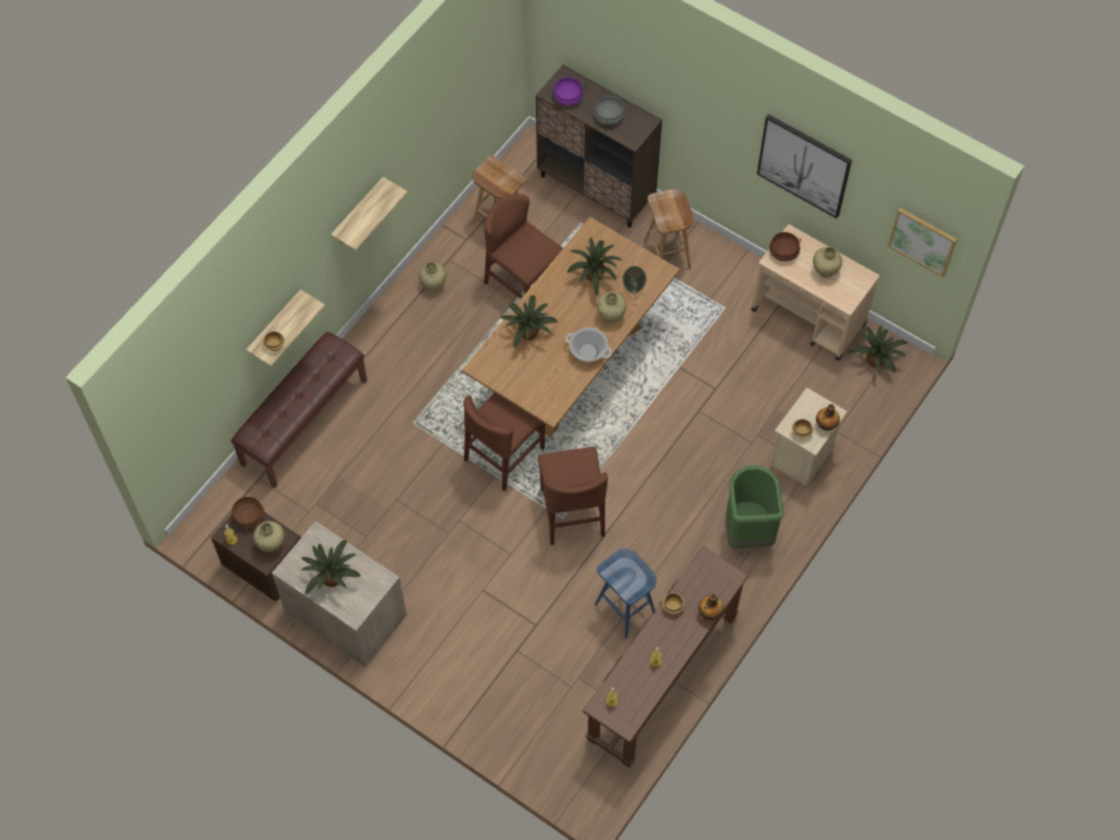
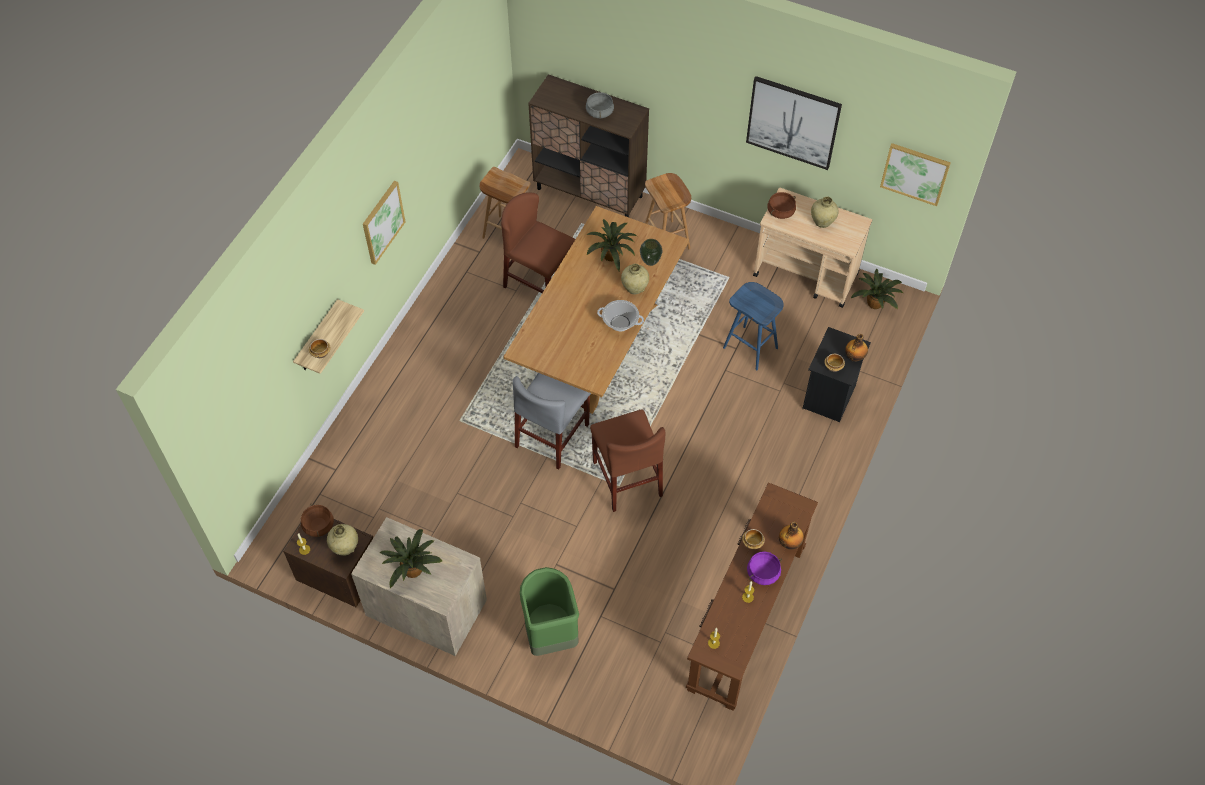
camera: 10 degrees left, 5 degrees down
(304, 421) = (354, 434): brown bench -> none
(358, 213) = (382, 222): shelf -> picture
(433, 285) = (456, 295): beige vase -> none
(504, 454) = (552, 435): brown chair -> grey chair
(528, 331) = (560, 313): potted plant -> none
(568, 98) = (558, 101): purple cooking pot -> purple cooking pot (763, 573)
(626, 609) = (697, 560): blue stool -> blue stool (751, 348)
(747, 531) = (795, 471): green trash can -> green trash can (550, 635)
(803, 457) = (830, 397): beige nightstand -> black nightstand

